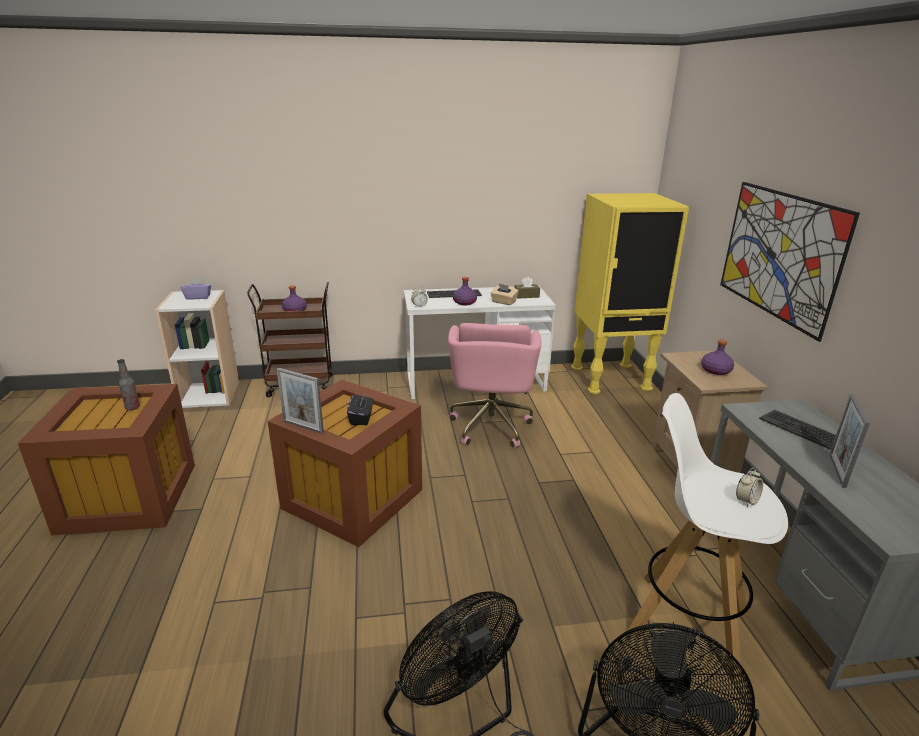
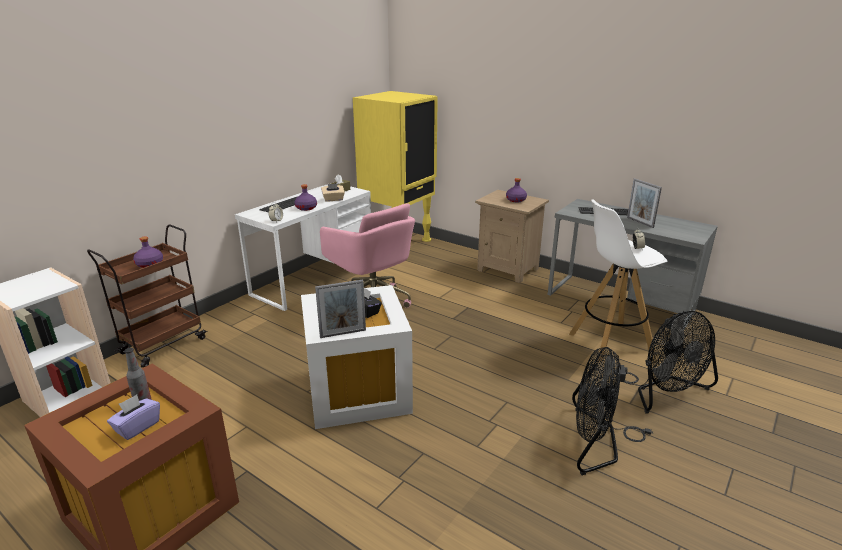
camera: 45 degrees left, 0 degrees up
(198, 297) = (35, 282): purple tissue box -> purple tissue box (137, 427)
(355, 498) = (359, 390): brown storage box -> white storage box
(779, 255) = (533, 115): picture -> none

